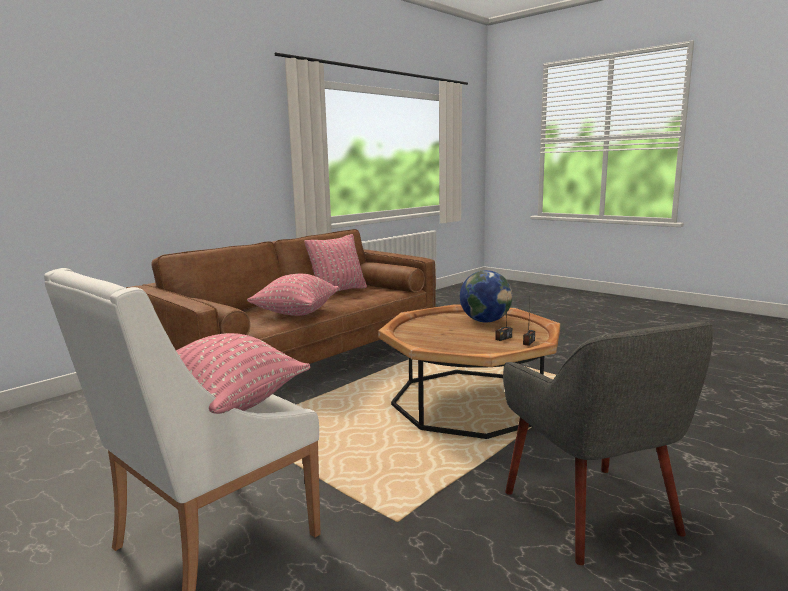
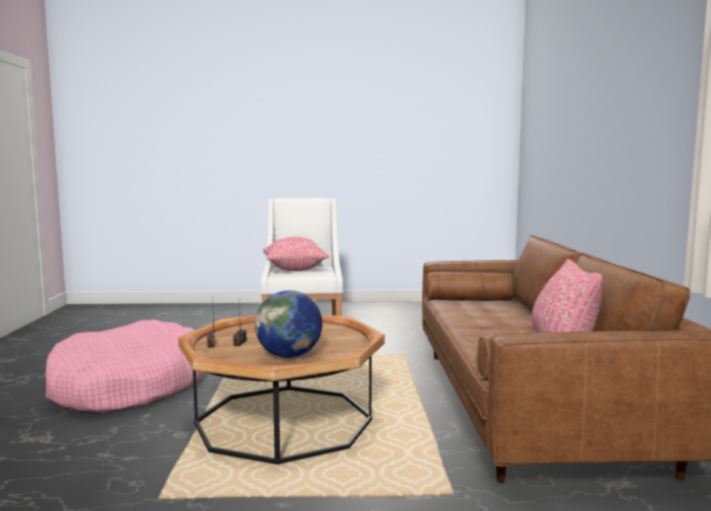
camera: 135 degrees right, 5 degrees down
(296, 313) = (475, 317): pink pillow -> none
(592, 512) = (128, 386): grey armchair -> pink dog bed

